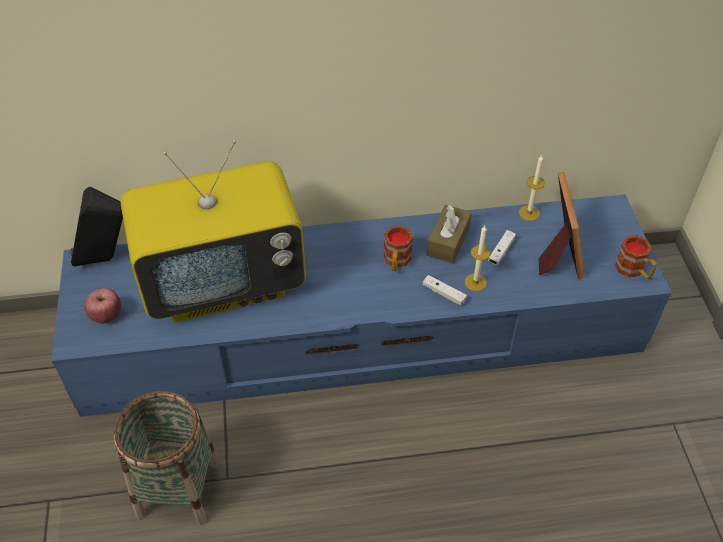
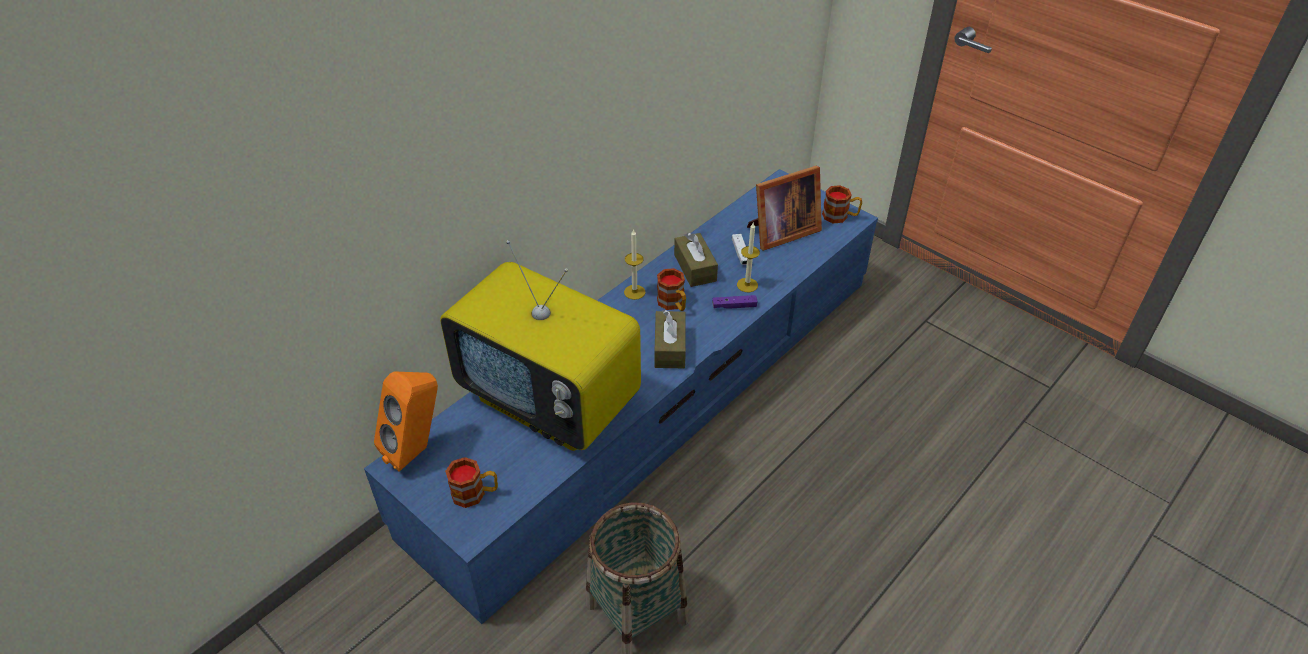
camera: 40 degrees left, 5 degrees down
(106, 258) = (417, 449): black speaker -> orange speaker
(106, 315) = (475, 493): apple -> mug
(224, 282) = (552, 401): television -> television turned 90 degrees clockwise
(353, 296) = (670, 348): none -> brown tissue box
(444, 294) = (734, 306): white game controller -> purple game controller
(529, 213) = (730, 216): candle -> candle (634, 292)
(558, 253) = (780, 232): picture frame -> picture frame turned 105 degrees clockwise

